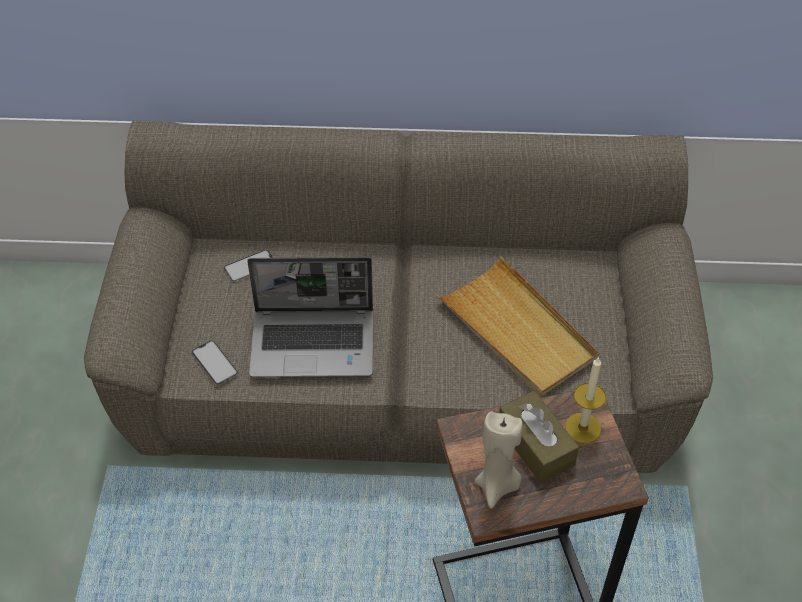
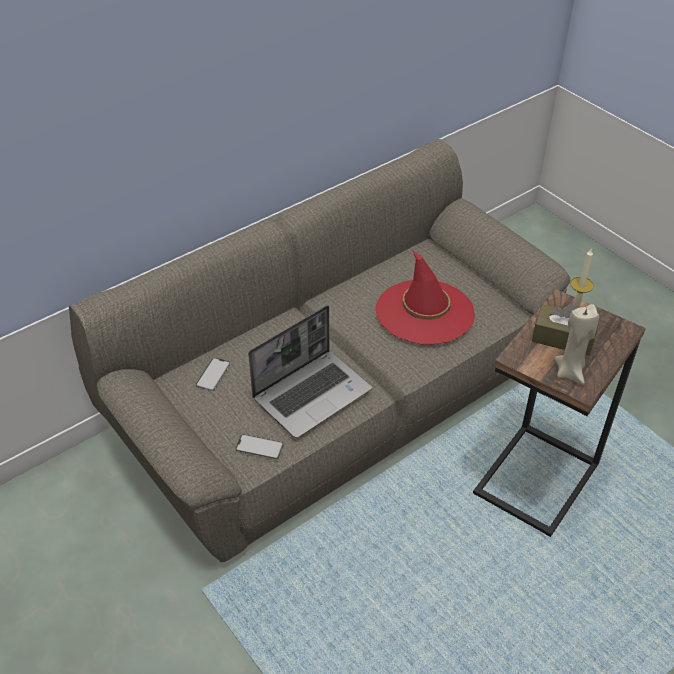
camera: 40 degrees left, 5 degrees down
(517, 330) = (424, 312): beige tray -> red hat

